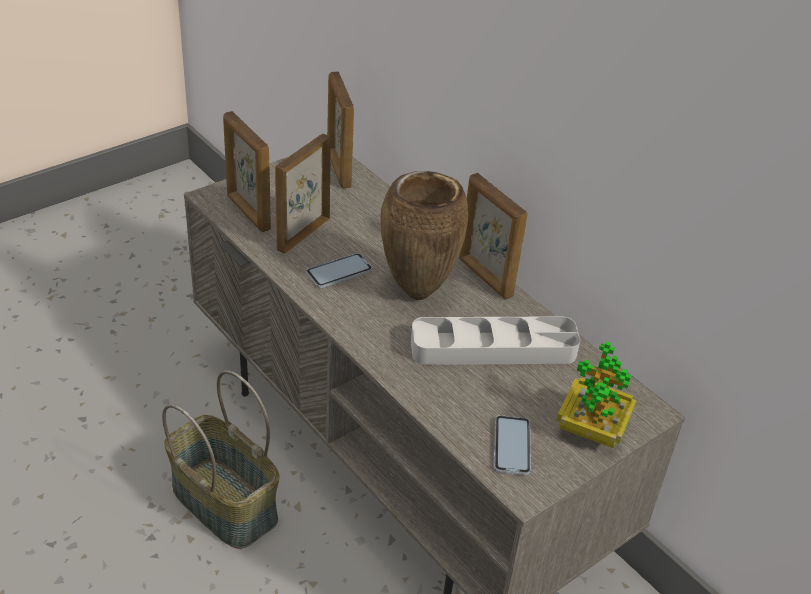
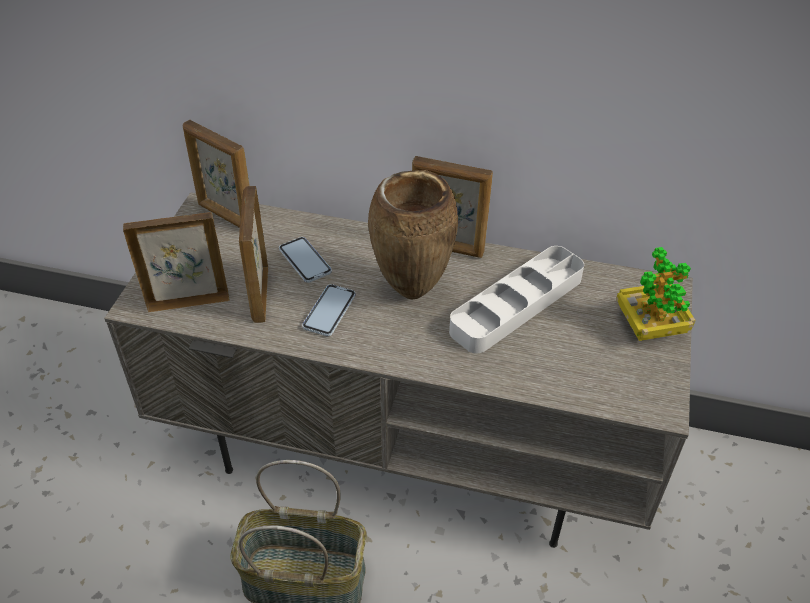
camera: 35 degrees left, 5 degrees up
(248, 213) = (188, 302): picture frame -> picture frame turned 150 degrees clockwise
(512, 446) = (616, 378): phone -> phone (305, 261)

